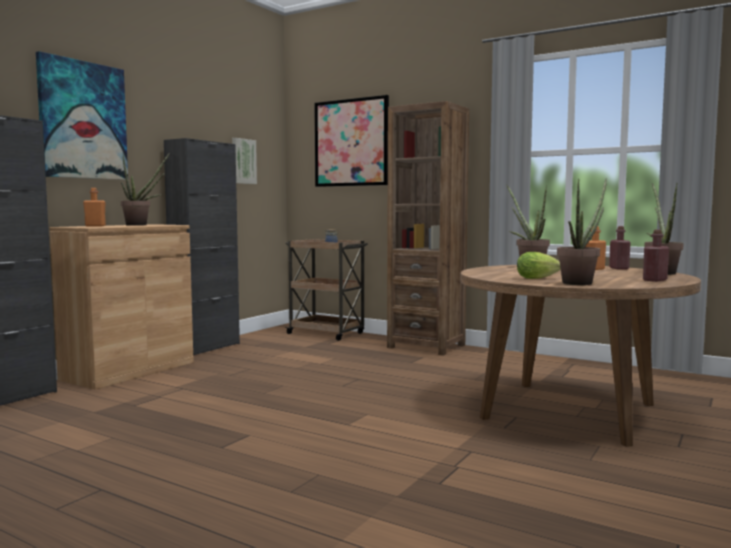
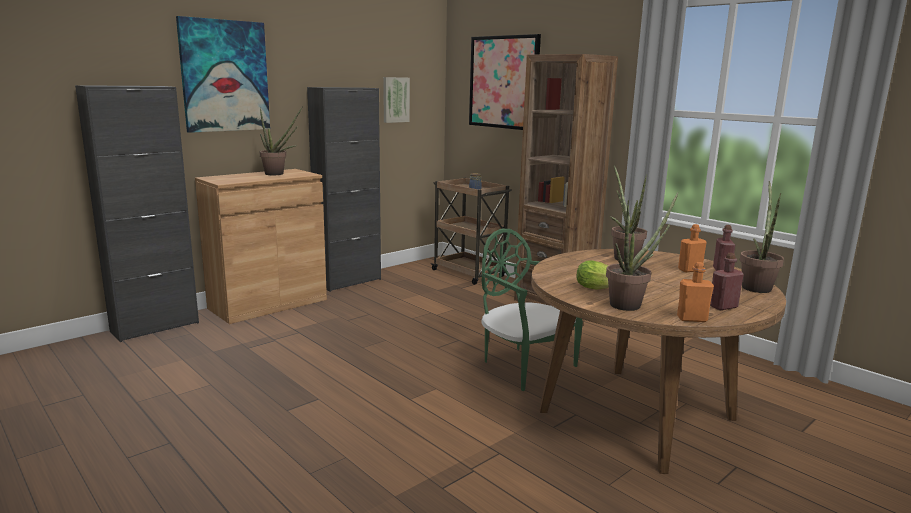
camera: 15 degrees right, 10 degrees up
(95, 226) = (234, 177): orange bottle -> orange bottle (692, 319)
(438, 390) = (524, 365): none -> green chair

